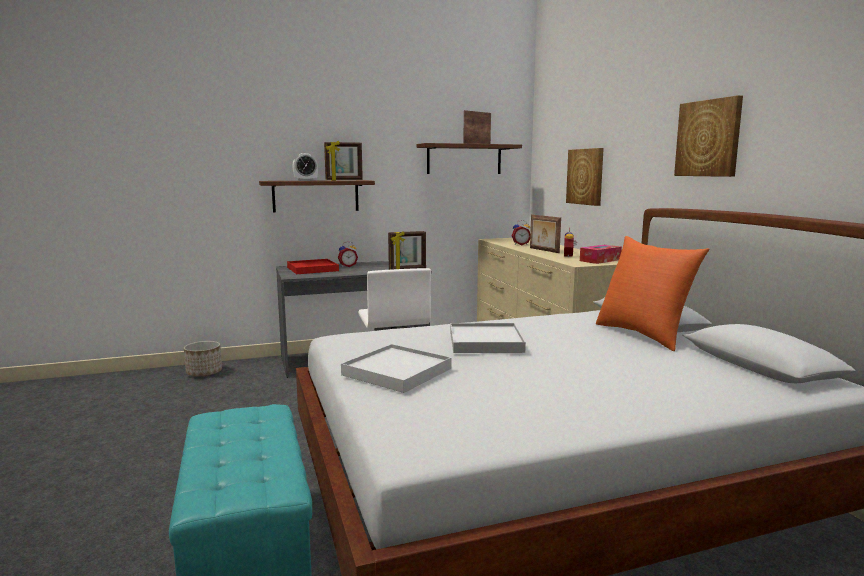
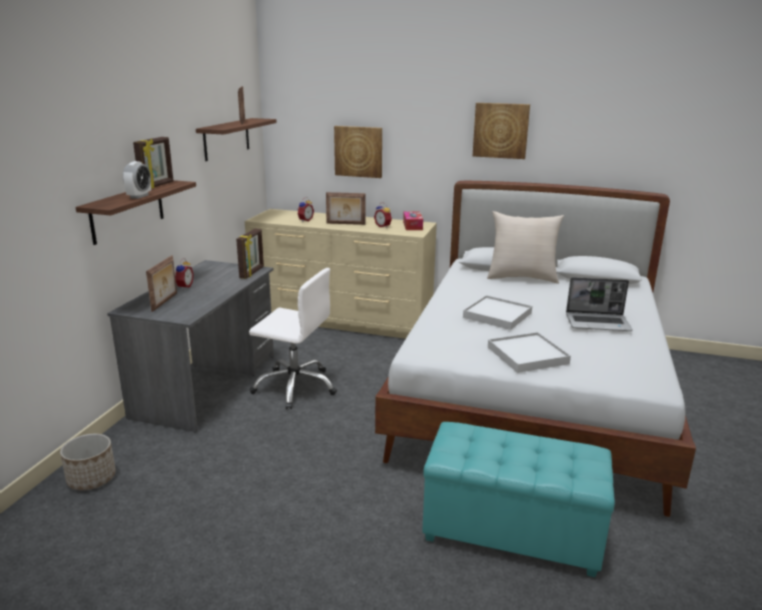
camera: 55 degrees left, 10 degrees up
(312, 269) = (165, 302): red tray -> picture frame
(572, 387) = (598, 323): none -> laptop
(643, 335) = (522, 277): orange pillow -> beige pillow

